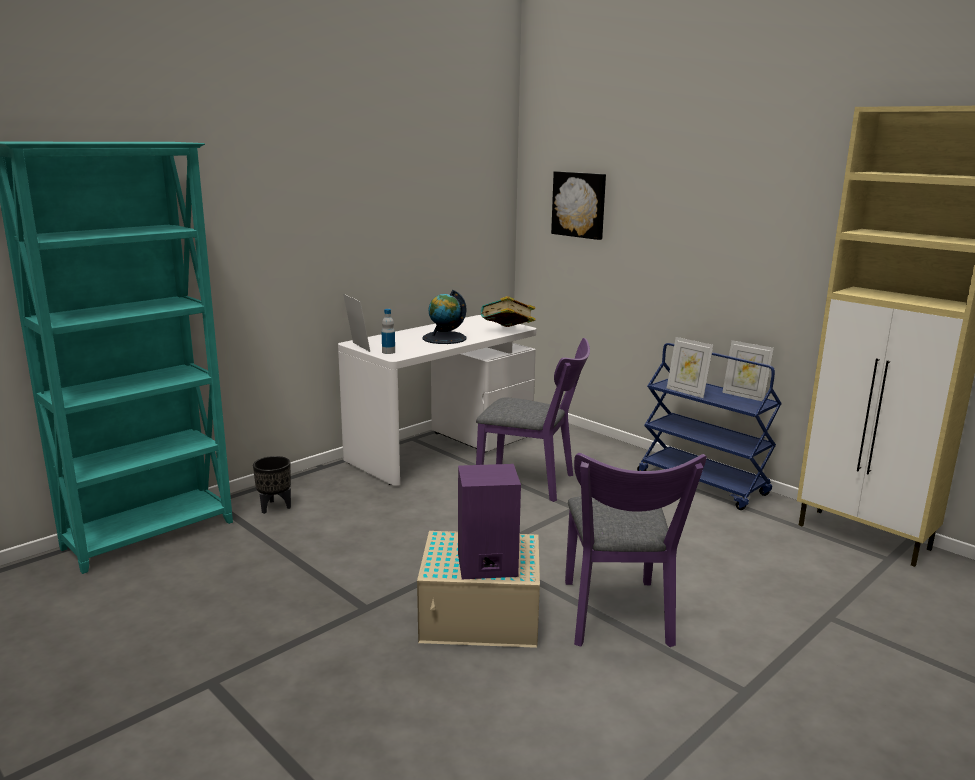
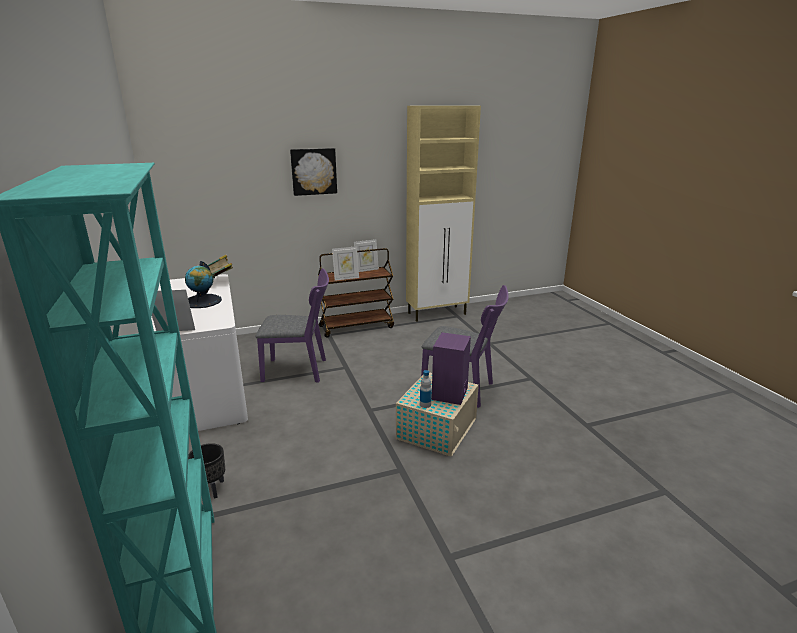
camera: 65 degrees left, 5 degrees up
(388, 352) = (207, 324): bottle -> bottle (425, 404)
(532, 482) = (300, 370): purple chair -> purple chair turned 45 degrees clockwise
(579, 204) = (212, 177): picture -> picture (313, 171)
(703, 484) = (357, 326): blue cart -> brown cart

